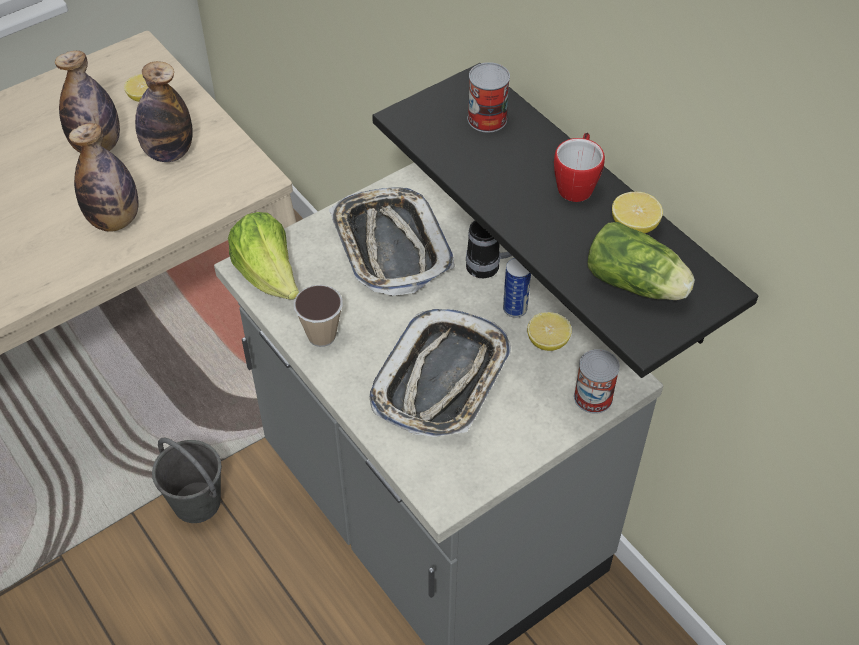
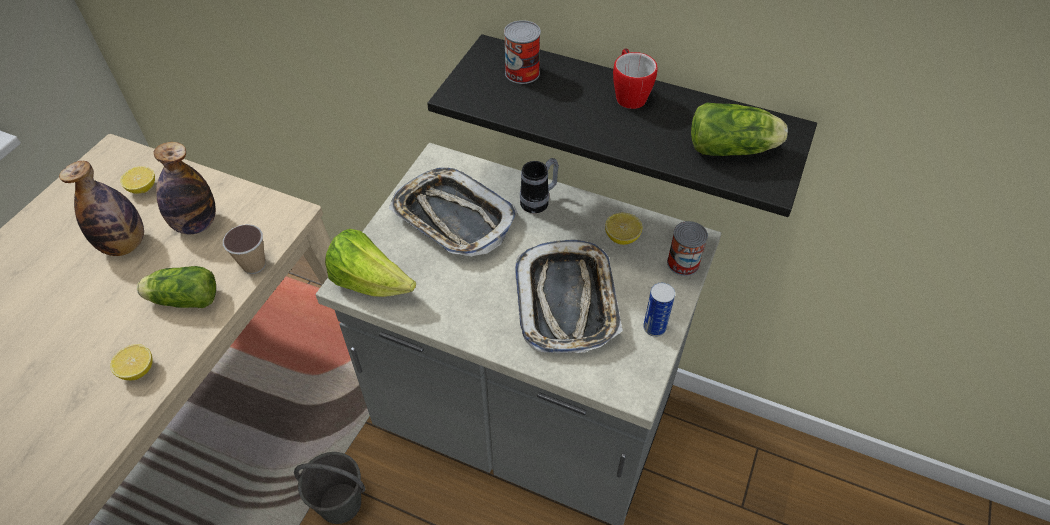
camera: 30 degrees left, 0 degrees up
(115, 220) = (183, 299): bottle -> lettuce
(321, 336) = (449, 311): cup -> cup (254, 265)
(515, 309) = (581, 224): can -> can (654, 327)
(634, 226) = (694, 108): lemon -> lemon (138, 370)

